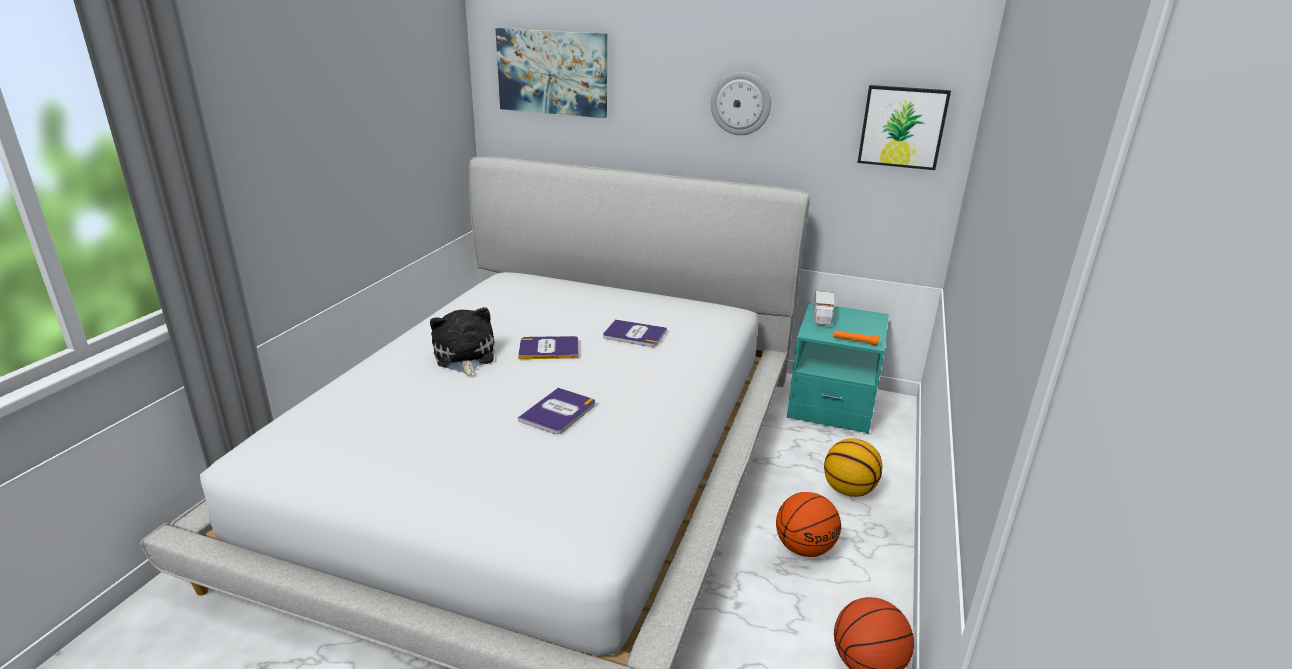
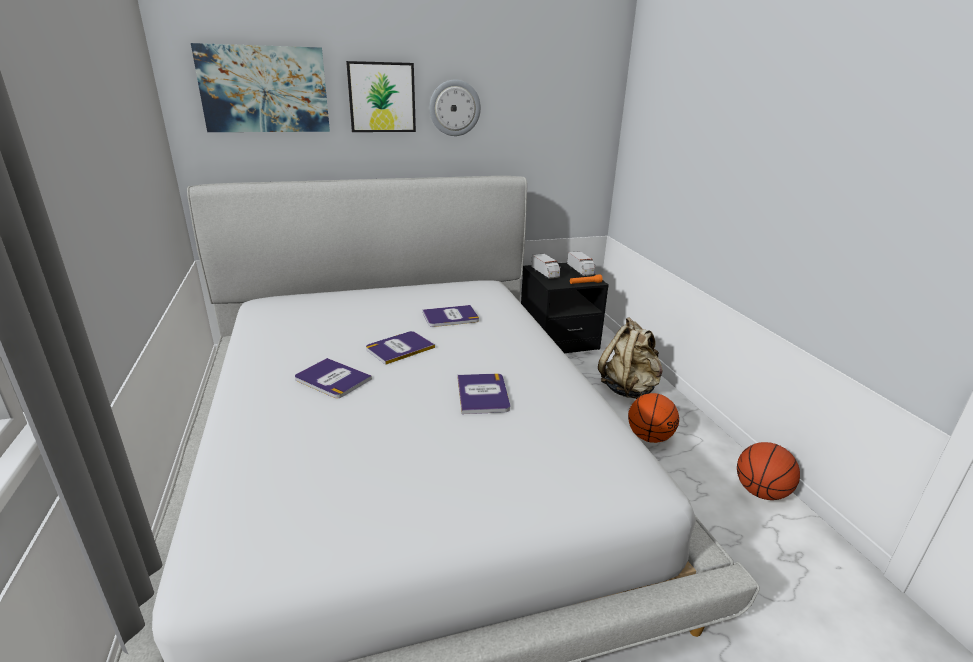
camera: 35 degrees left, 0 degrees up
(464, 357) = (332, 379): plush toy -> book
(831, 405) = (558, 338): turquoise nightstand -> black nightstand
(848, 489) = (628, 389): basketball -> beige backpack
(872, 326) = (580, 271): none -> toy truck
(902, 127) = (576, 117): picture -> picture (381, 97)

